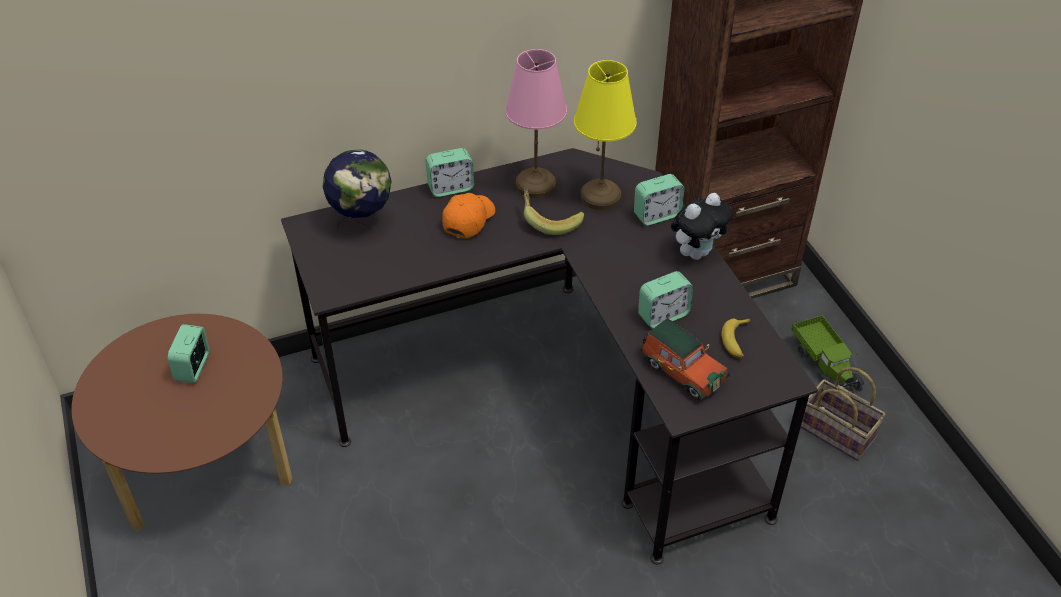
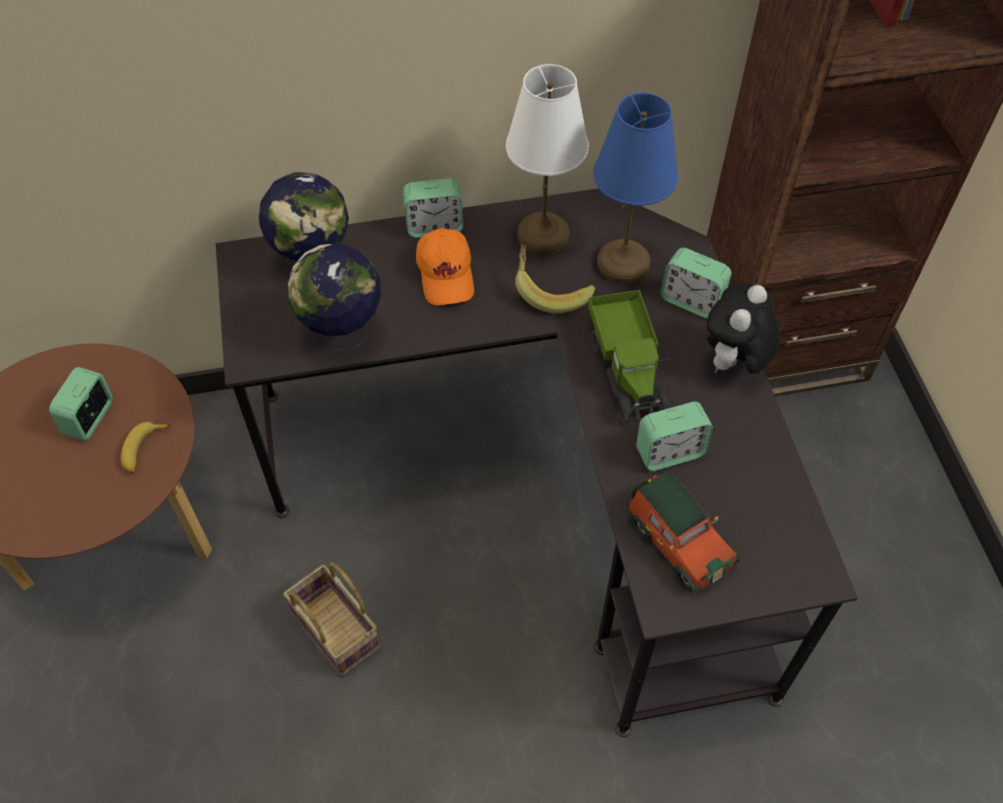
camera: 10 degrees right, 10 degrees up
(398, 268) = (343, 334): none -> globe
(468, 219) = (446, 275): orange cap -> orange cap turned 135 degrees clockwise
(534, 184) = (542, 235): pink table lamp -> white table lamp
(601, 196) = (624, 263): yellow table lamp -> blue table lamp
(657, 215) = (691, 300): alarm clock -> alarm clock turned 45 degrees clockwise
(697, 252) = (733, 363): plush toy -> plush toy turned 150 degrees clockwise
(737, 342) = (760, 507): banana -> banana (143, 450)
(825, 365) = (885, 496): toy truck -> toy truck (627, 368)
(839, 433) = (885, 592): basket -> basket (339, 632)

